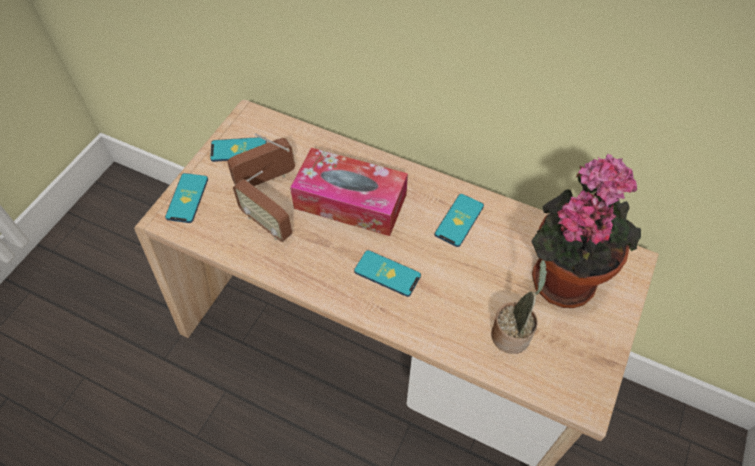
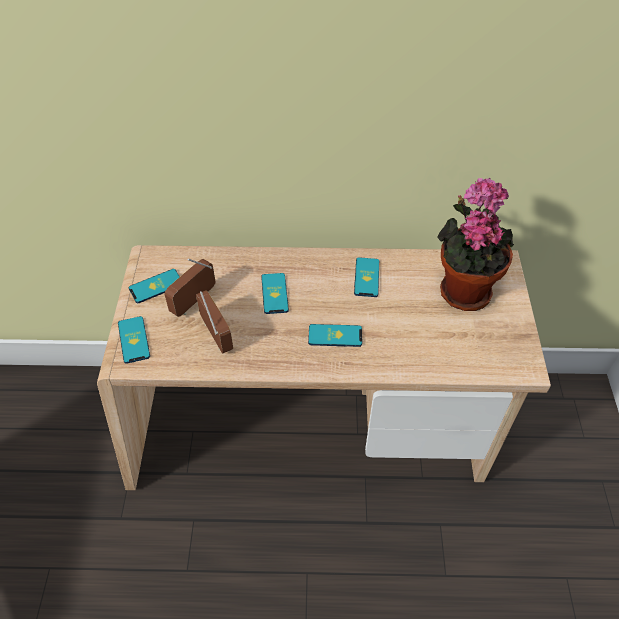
camera: 25 degrees left, 5 degrees down
(267, 224) = (216, 335): radio -> radio turned 135 degrees counterclockwise
(350, 201) = (274, 293): tissue box -> phone
(512, 333) = (450, 342): potted plant -> none

